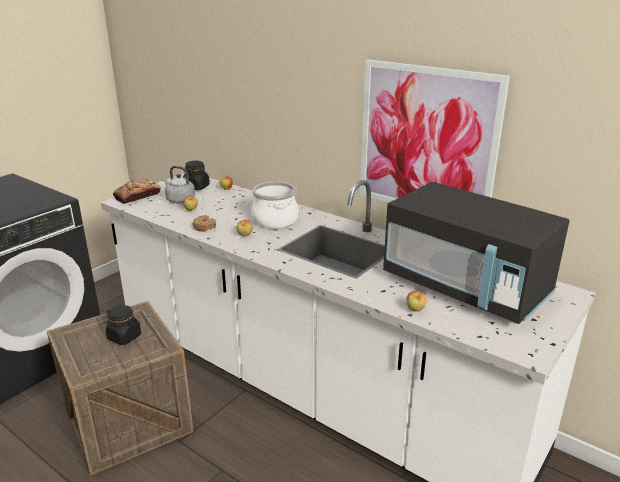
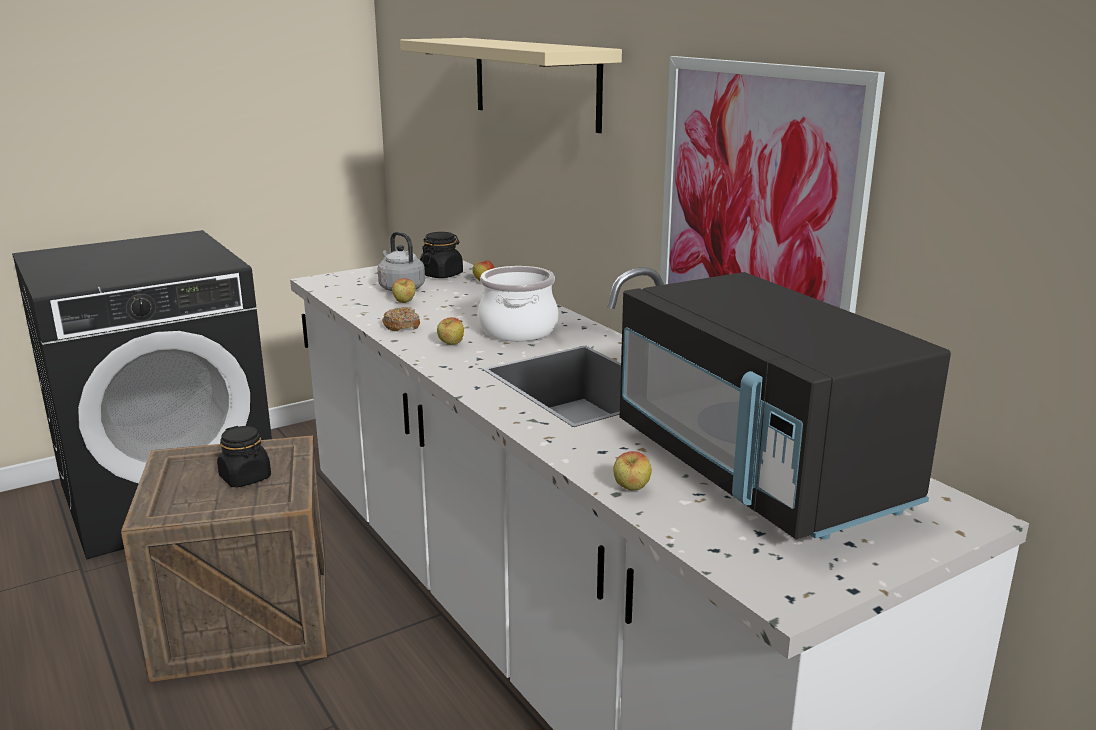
camera: 20 degrees right, 5 degrees down
(137, 196) = (346, 277): bread -> none
(256, 68) = (534, 82): none -> beige shelf

